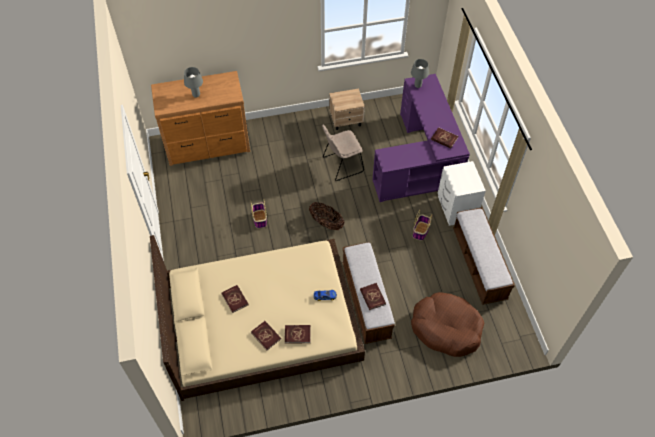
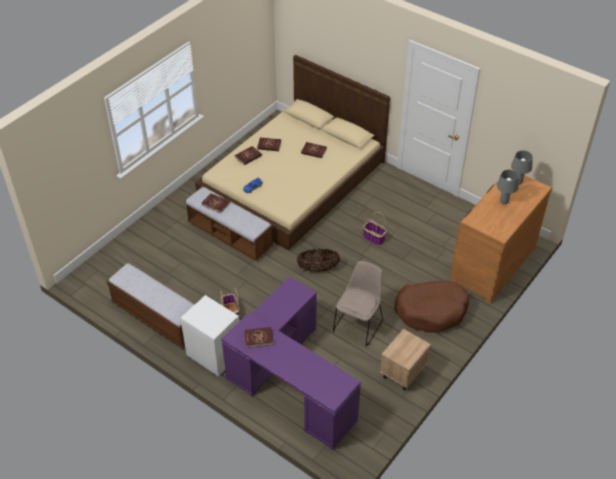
camera: 140 degrees right, 10 degrees down
(417, 85) = (339, 381): grey table lamp -> grey table lamp (518, 182)
(446, 328) = (151, 254): brown dog bed -> brown dog bed (431, 311)

